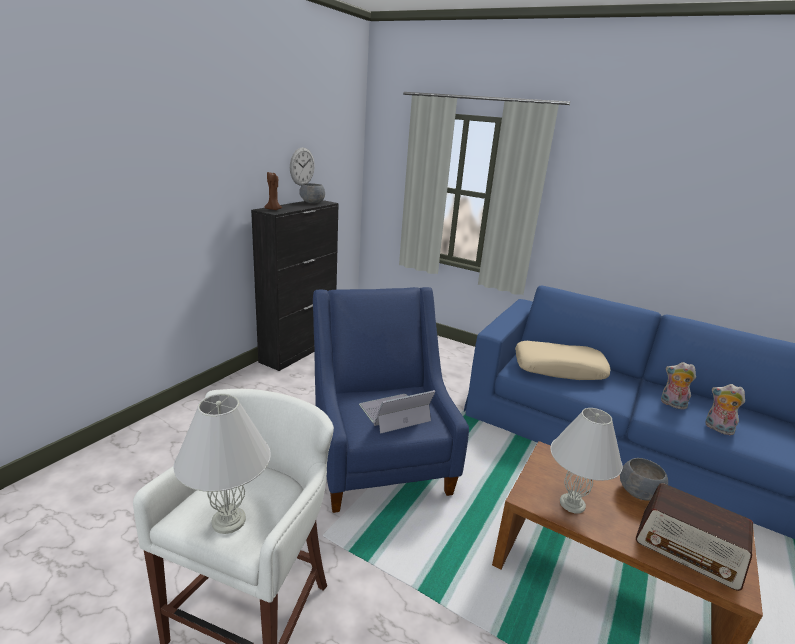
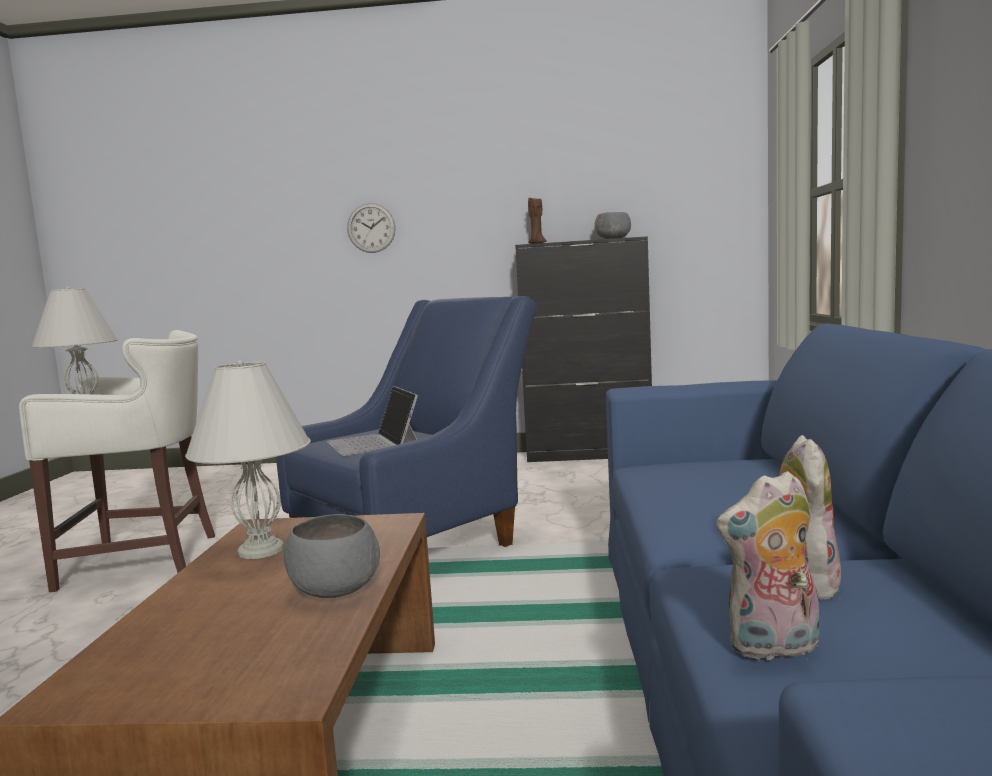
camera: 65 degrees right, 15 degrees down
(302, 166) = (613, 194): wall clock -> wall clock (371, 228)
(394, 413) = (374, 443): laptop -> laptop turned 150 degrees counterclockwise
(559, 368) = (719, 480): beige pillow -> none
(688, 550) = (173, 642): radio -> none
(717, 428) = (774, 648): plush toy -> plush toy turned 120 degrees counterclockwise

